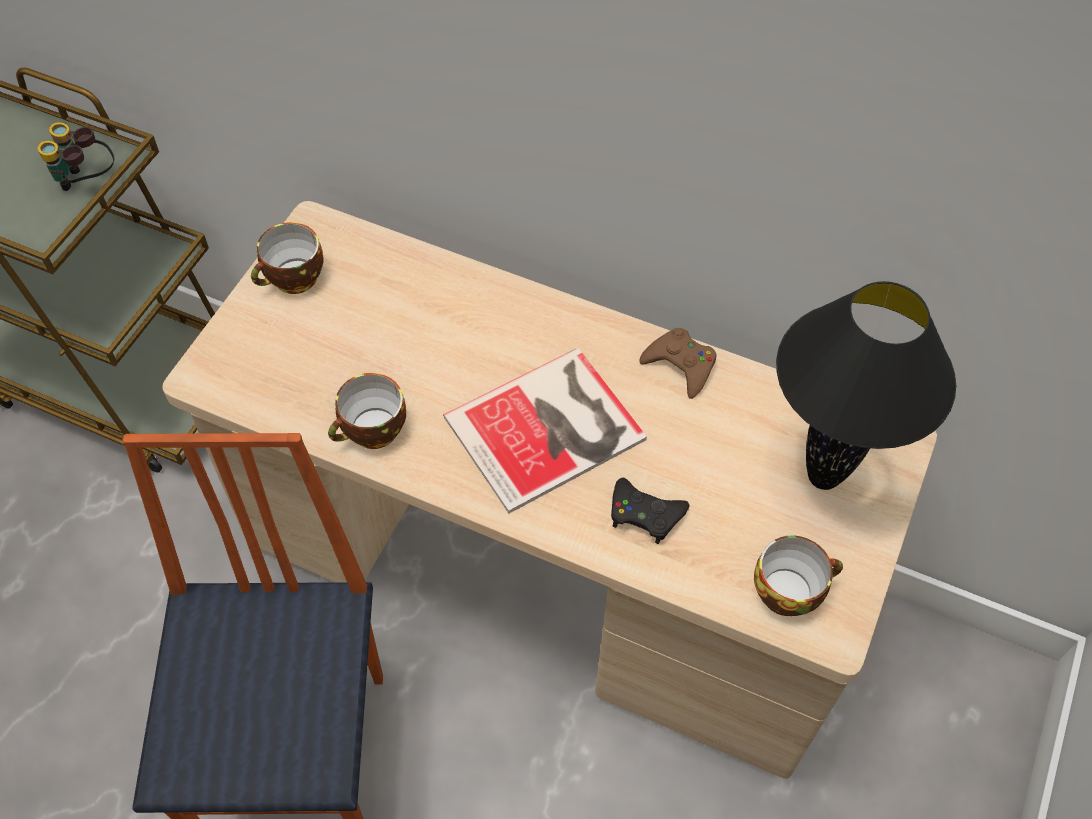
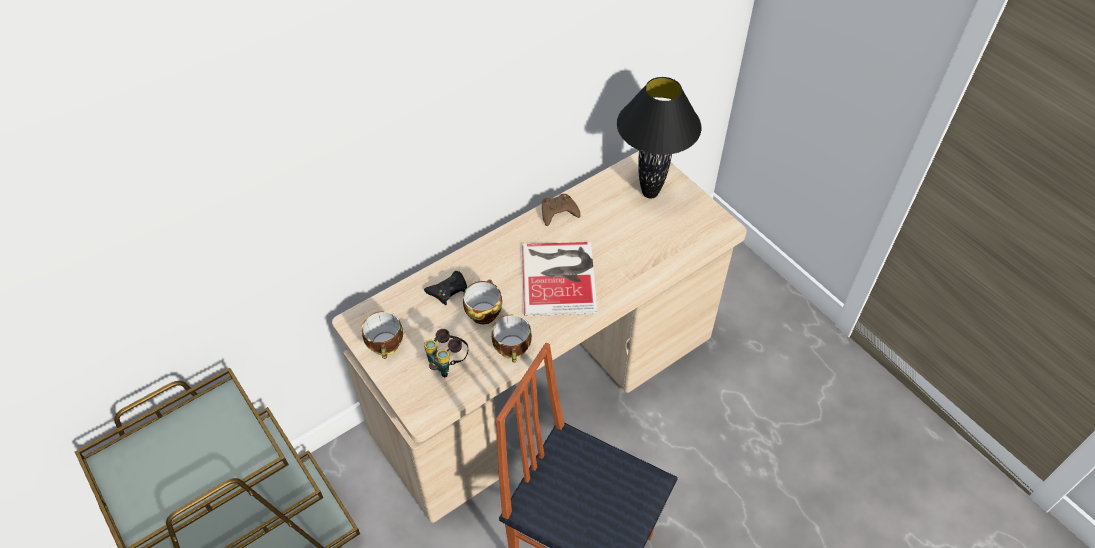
camera: 60 degrees left, 5 degrees down
(87, 183) = (229, 421): binoculars -> binoculars (448, 363)
(645, 514) = (629, 262): black game controller -> black game controller (448, 290)
(789, 590) = (697, 232): cup -> cup (483, 311)

